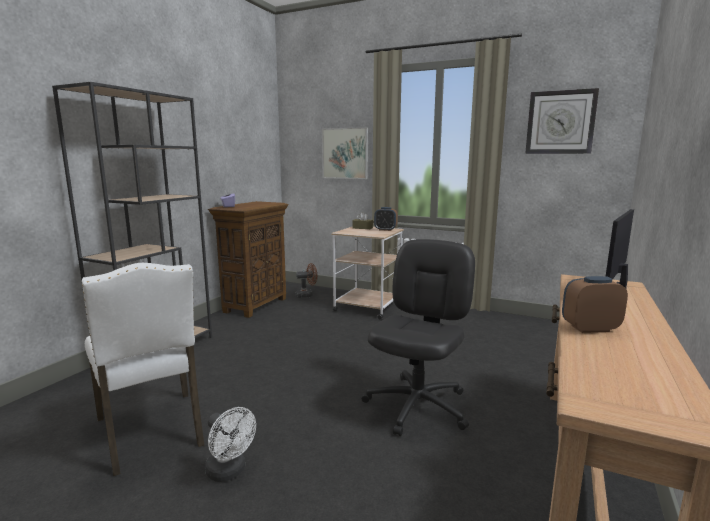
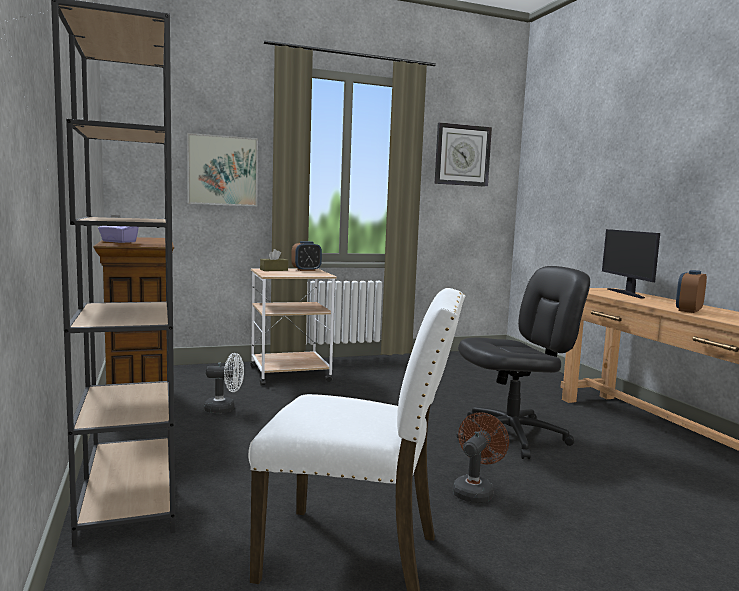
camera: 45 degrees left, 5 degrees down
(229, 472) = (504, 540): white fan -> white fan (225, 409)
(307, 295) = (186, 377): brown fan -> brown fan (475, 491)
(417, 405) = (511, 435): black office chair -> black office chair turned 90 degrees clockwise

